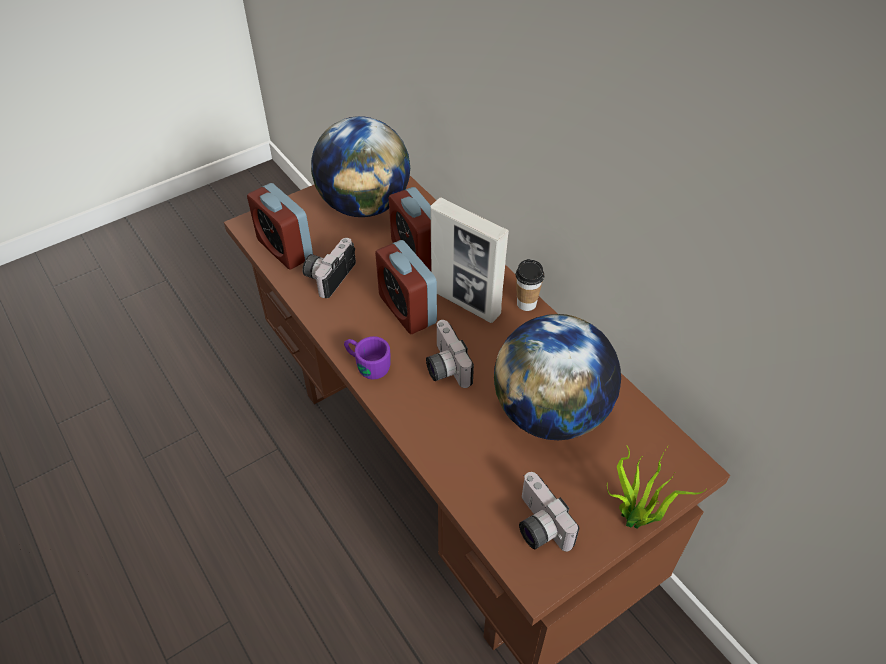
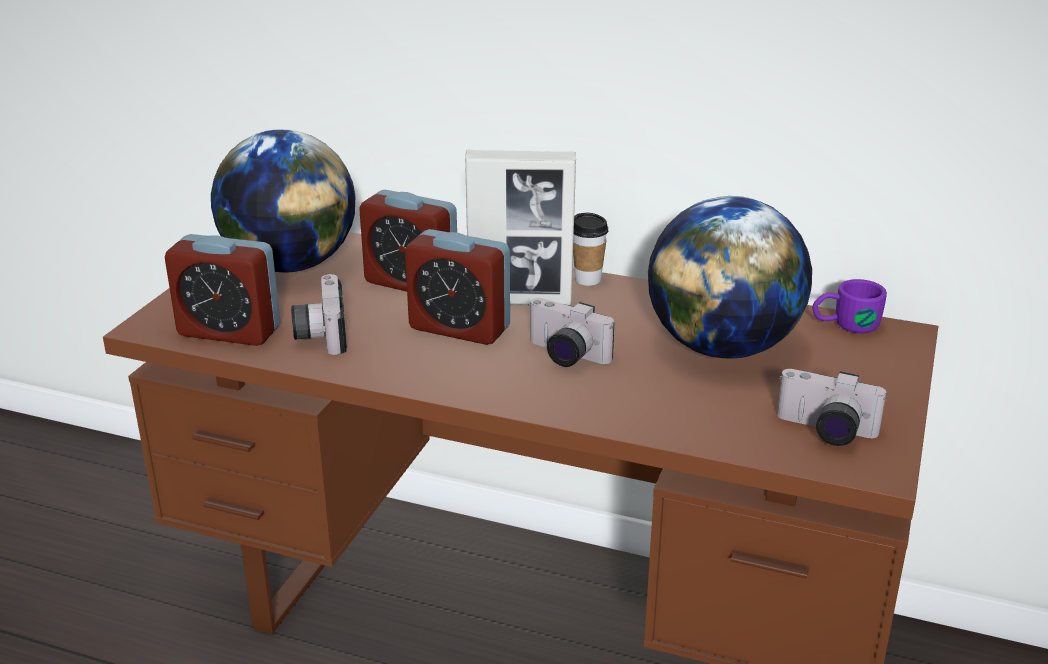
camera: 35 degrees left, 20 degrees down
(366, 364) = (470, 387): purple mug -> purple mug (845, 325)
(635, 521) = (906, 389): potted plant -> none

